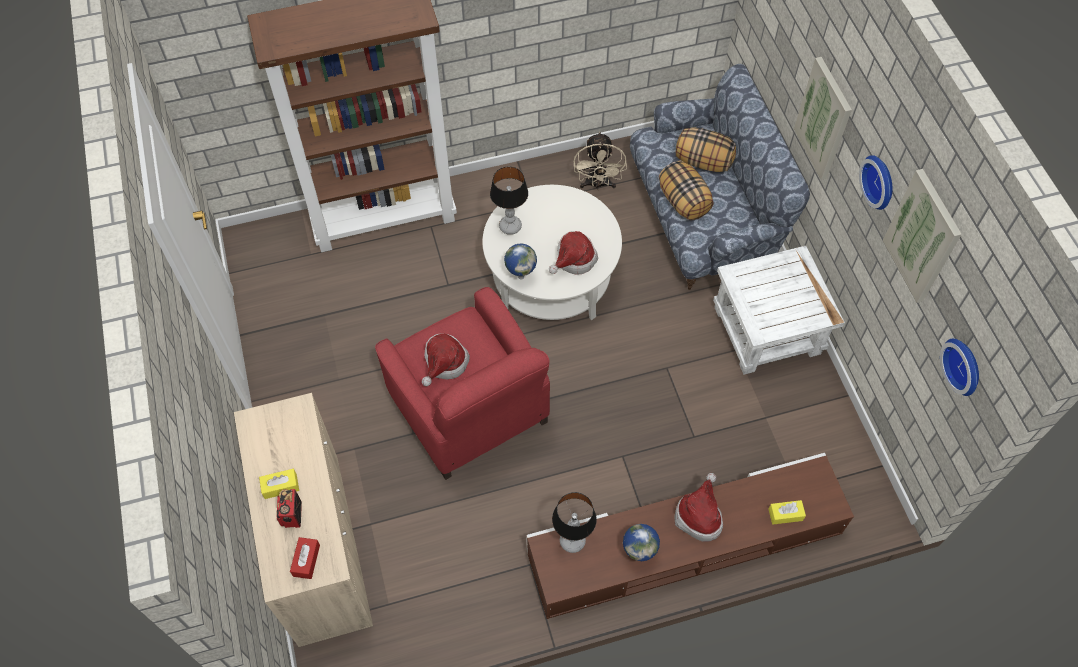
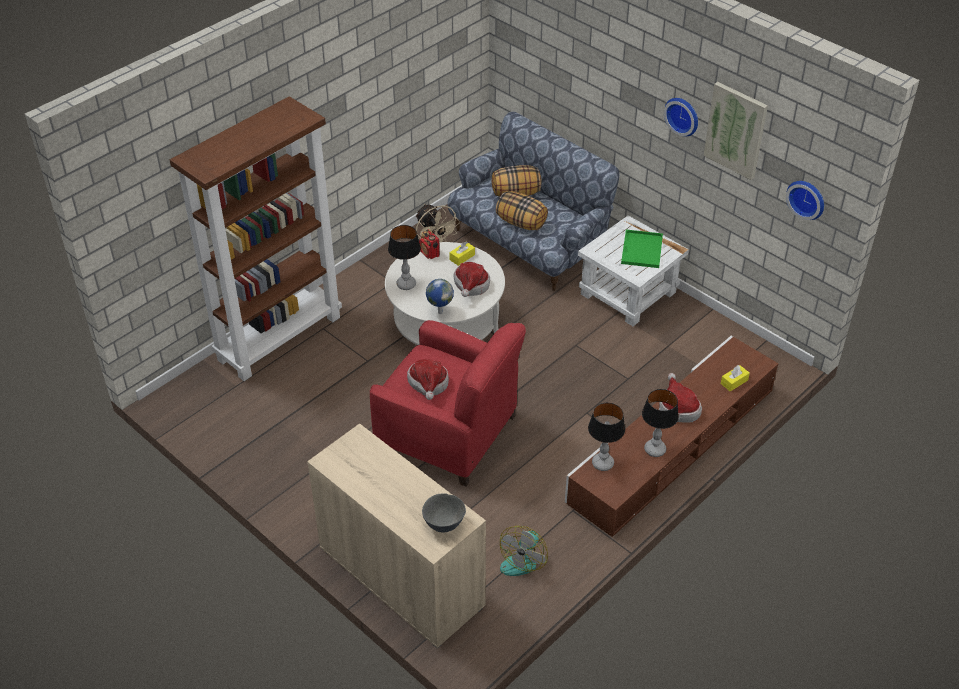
camera: 30 degrees left, 15 degrees down
(280, 486) = (385, 490): yellow tissue box -> yellow tissue box (462, 257)
(292, 515) = (409, 503): radio -> radio (429, 253)
(306, 560) = (444, 524): red tissue box -> grey bowl
(444, 592) = (523, 558): none -> fan
(638, 553) = (654, 449): globe -> table lamp
(790, 297) = (641, 249): none -> green tray
(824, 119) = (612, 103): picture -> none

